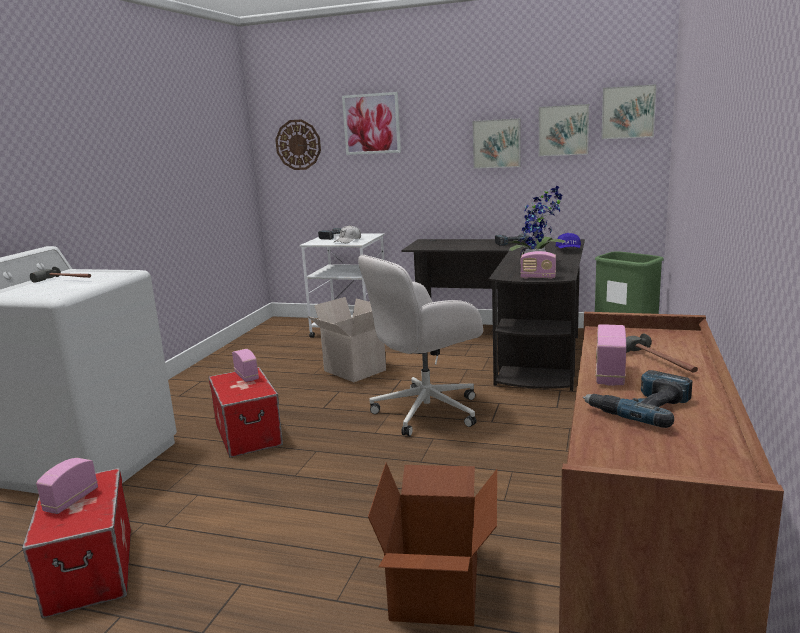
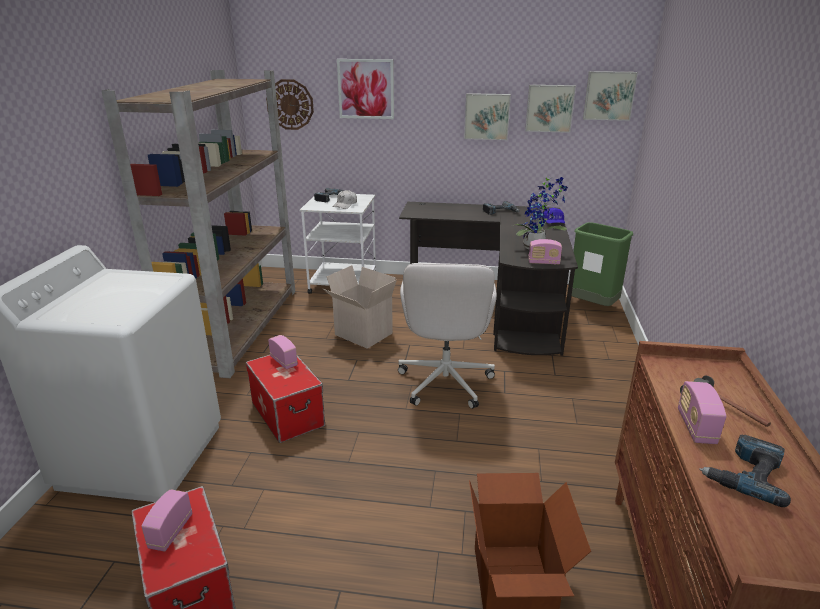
camera: 10 degrees left, 10 degrees up
(65, 280) = (112, 290): hammer -> none
(228, 364) = (238, 327): none -> brown bookcase
(427, 412) = (445, 382): white office chair -> white office chair turned 45 degrees counterclockwise

